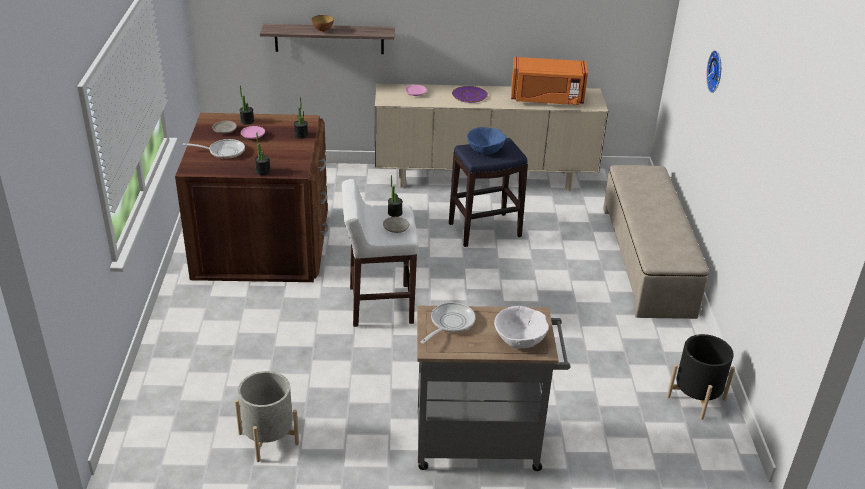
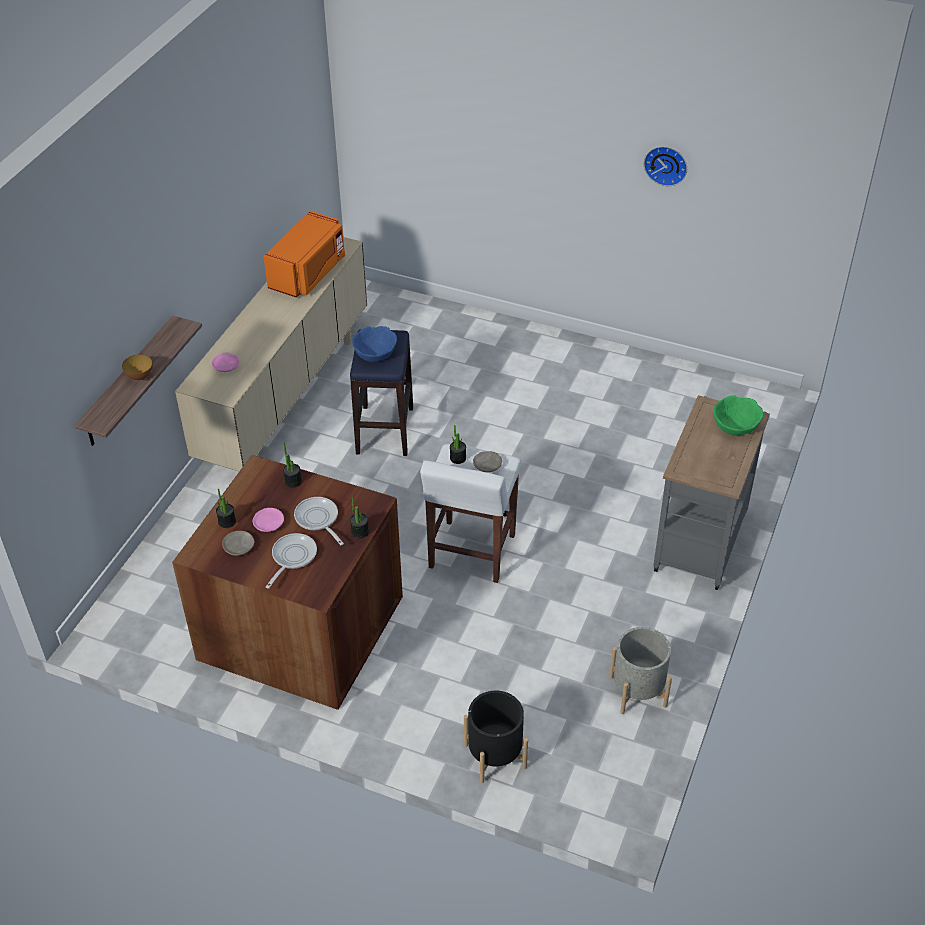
camera: 65 degrees left, 10 degrees up
(450, 323) = (698, 462): frying pan -> frying pan (318, 520)
(469, 95) = (260, 325): purple plate -> none
(519, 339) = (735, 426): white bowl -> green bowl
(647, 259) = (498, 337): beige bench -> none
(696, 398) = (696, 387): black planter -> black planter (495, 756)
(717, 71) = (496, 137): wall clock -> wall clock (666, 164)

